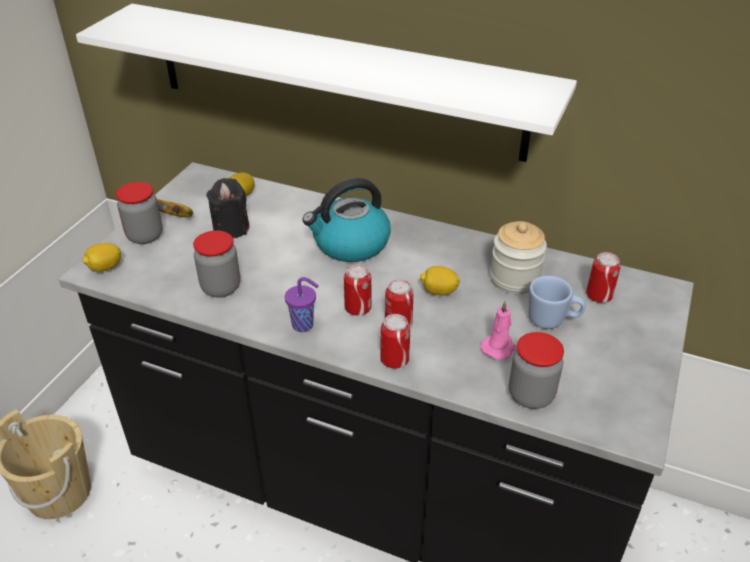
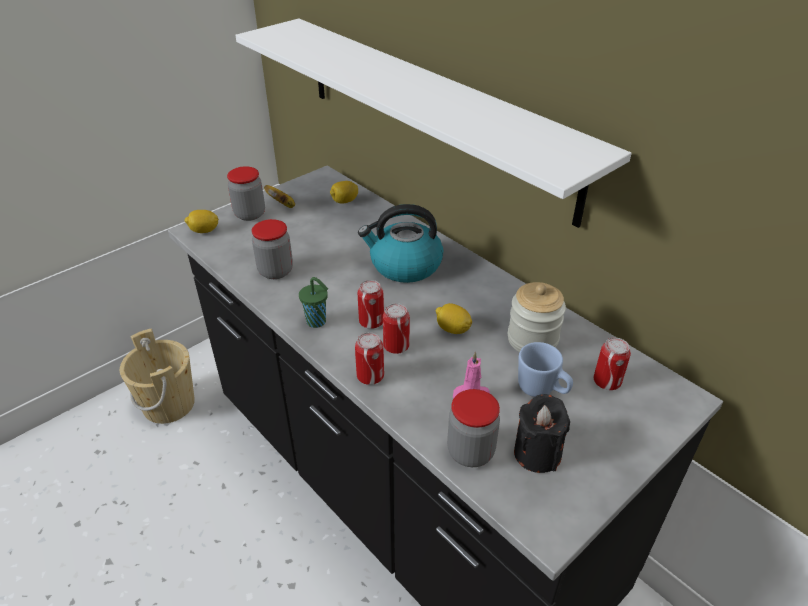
camera: 25 degrees right, 0 degrees up
(231, 228) = (318, 226): black candle -> black candle (537, 453)
(304, 325) = (317, 322): purple cup -> green cup

